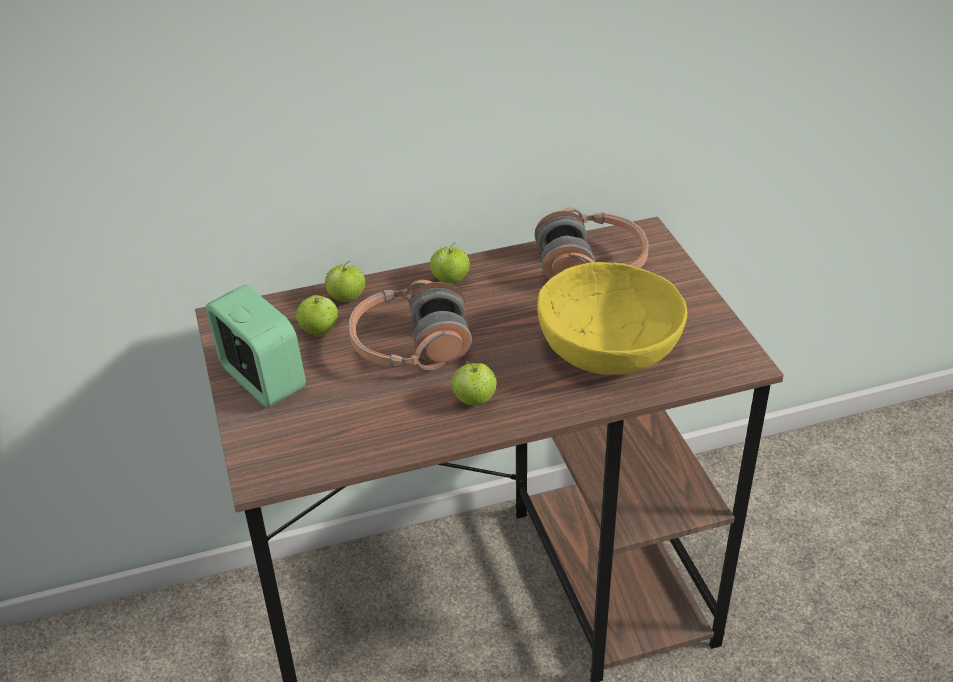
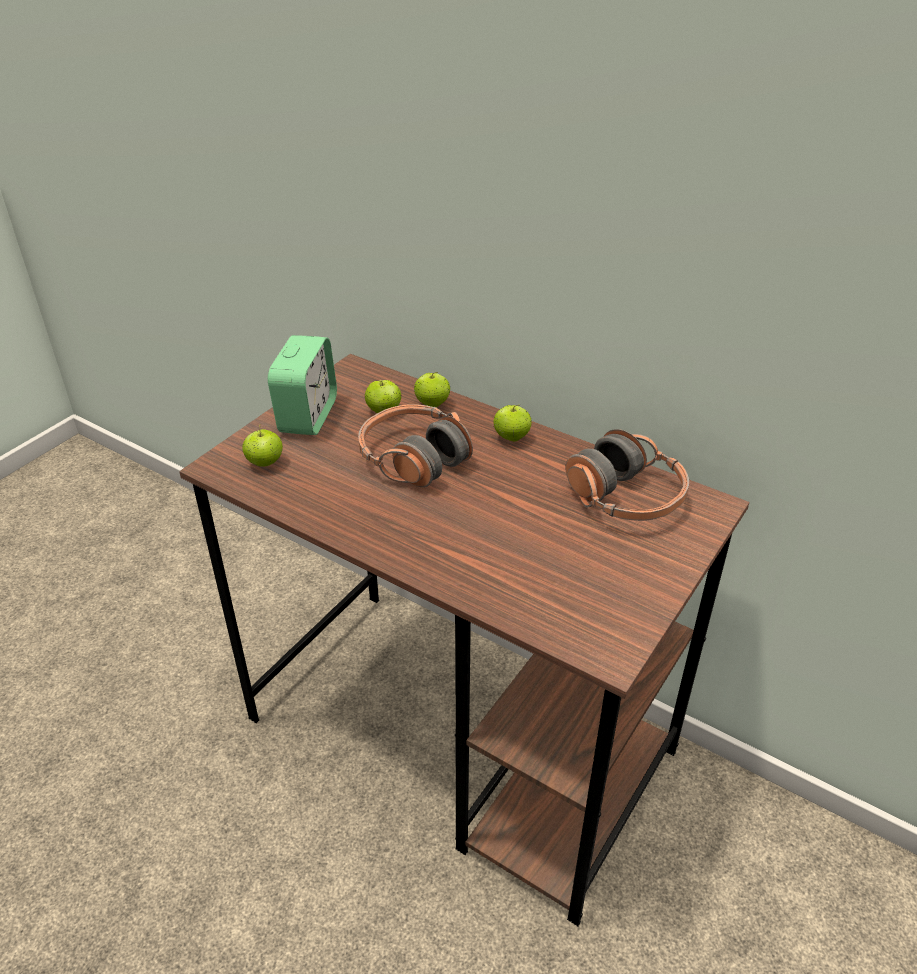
camera: 50 degrees right, 0 degrees up
(474, 400) = (386, 520): apple -> apple (265, 463)
(608, 351) = (525, 562): yellow bowl -> none

